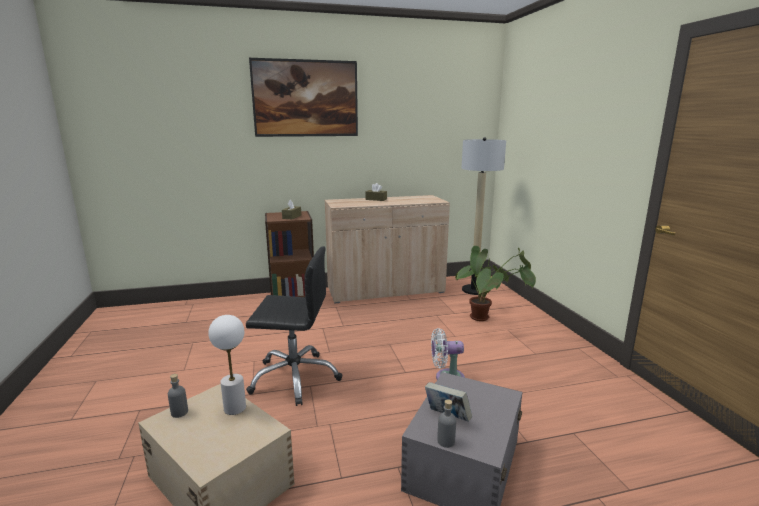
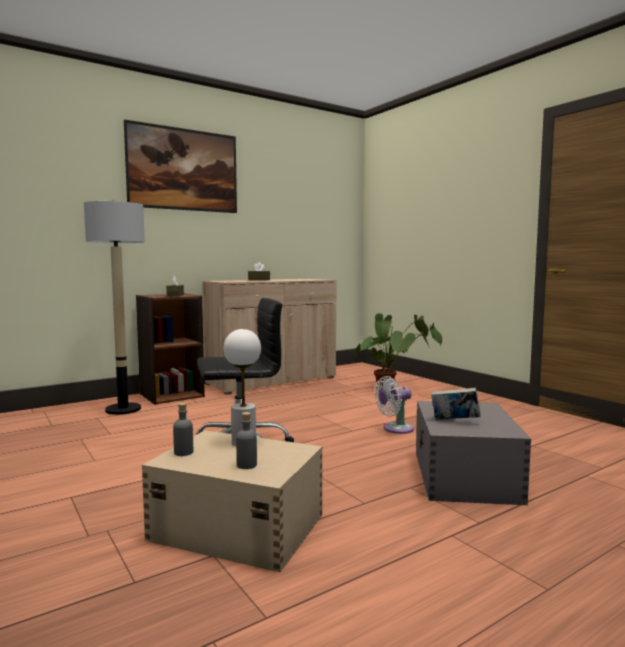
camera: 20 degrees left, 10 degrees down
(446, 441) = (471, 432): grey bottle -> grey bottle (246, 465)
(474, 290) = (361, 373): floor lamp -> floor lamp (123, 409)

